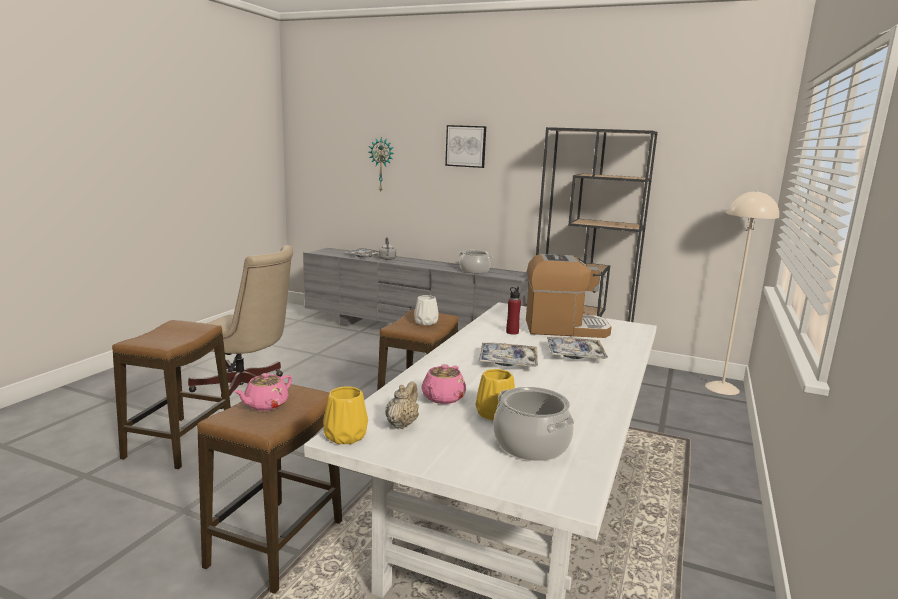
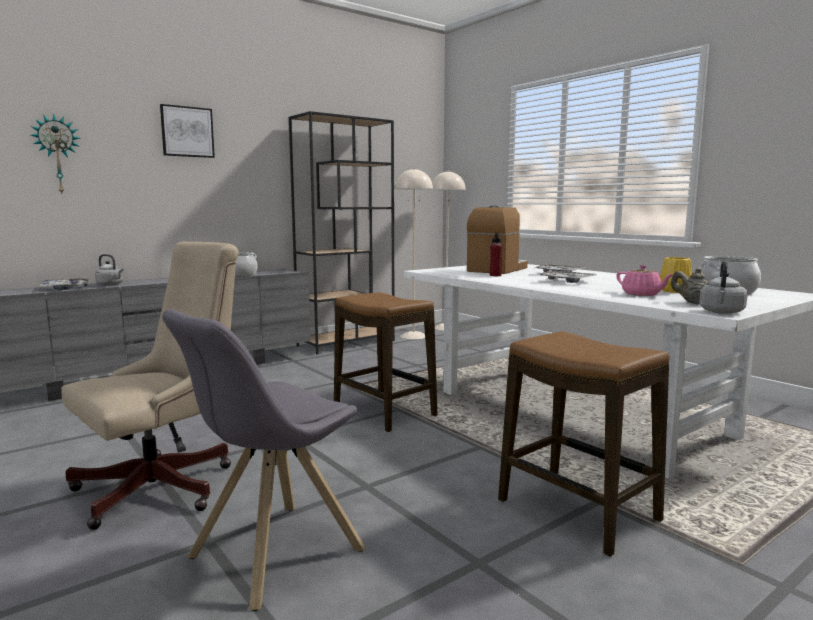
camera: 60 degrees left, 5 degrees down
(179, 442) = (274, 553): stool -> grey chair
(265, 405) = (581, 347): pink teapot -> none
(344, 437) = (721, 312): yellow vase -> grey kettle
(425, 322) = (388, 299): white vase -> none
(656, 380) = (413, 336): none -> beige floor lamp

